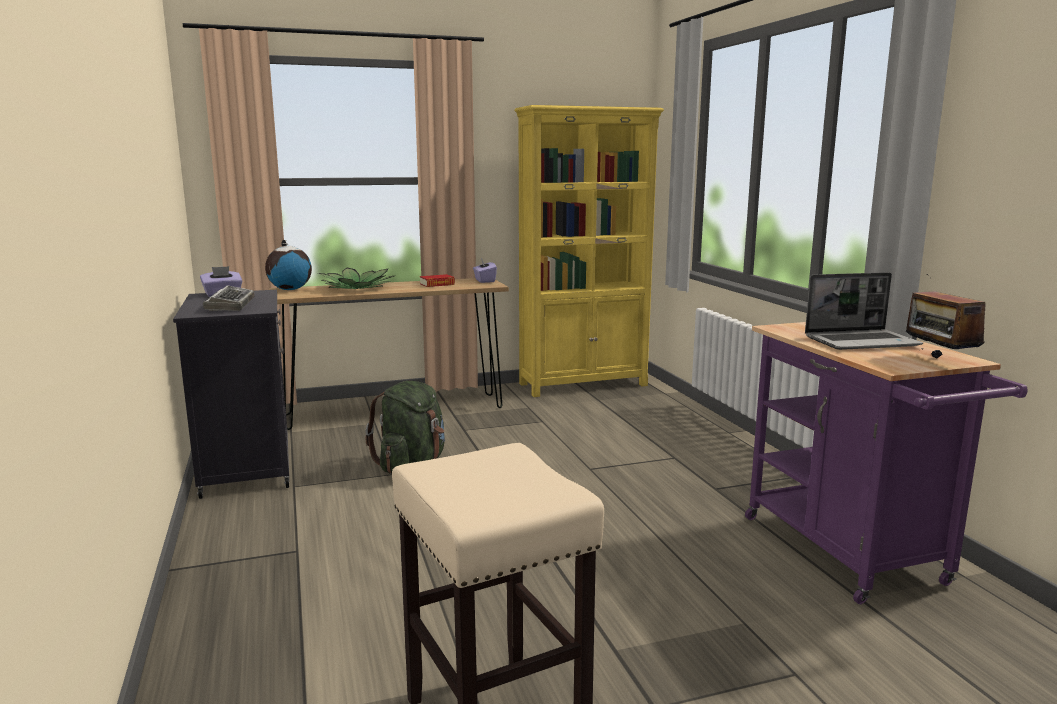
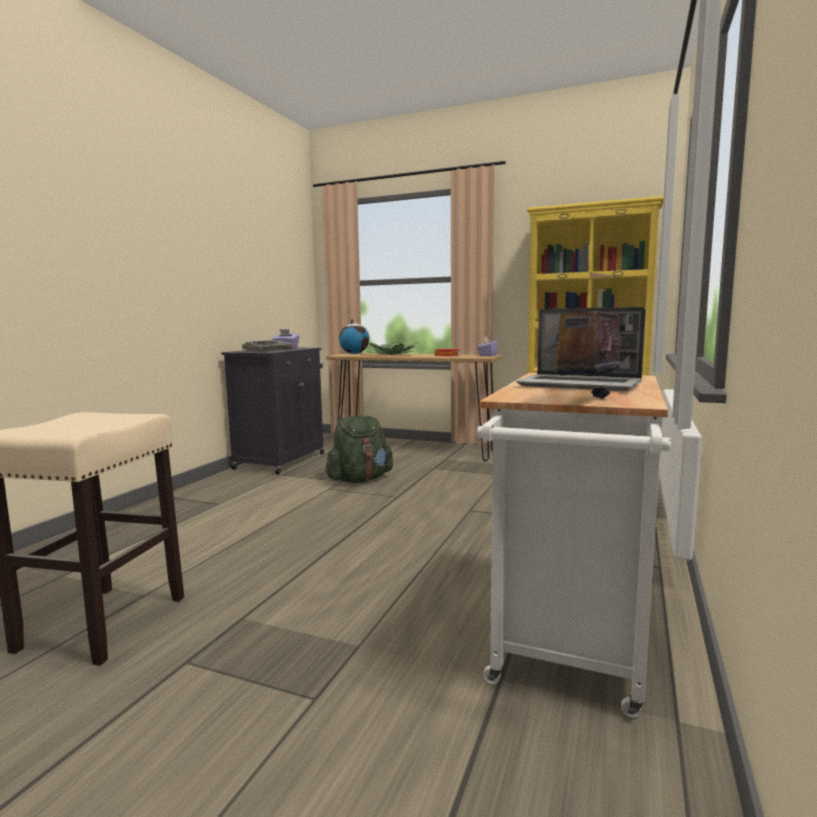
camera: 40 degrees right, 5 degrees down
(851, 555) = (571, 644): purple cart -> white cart

